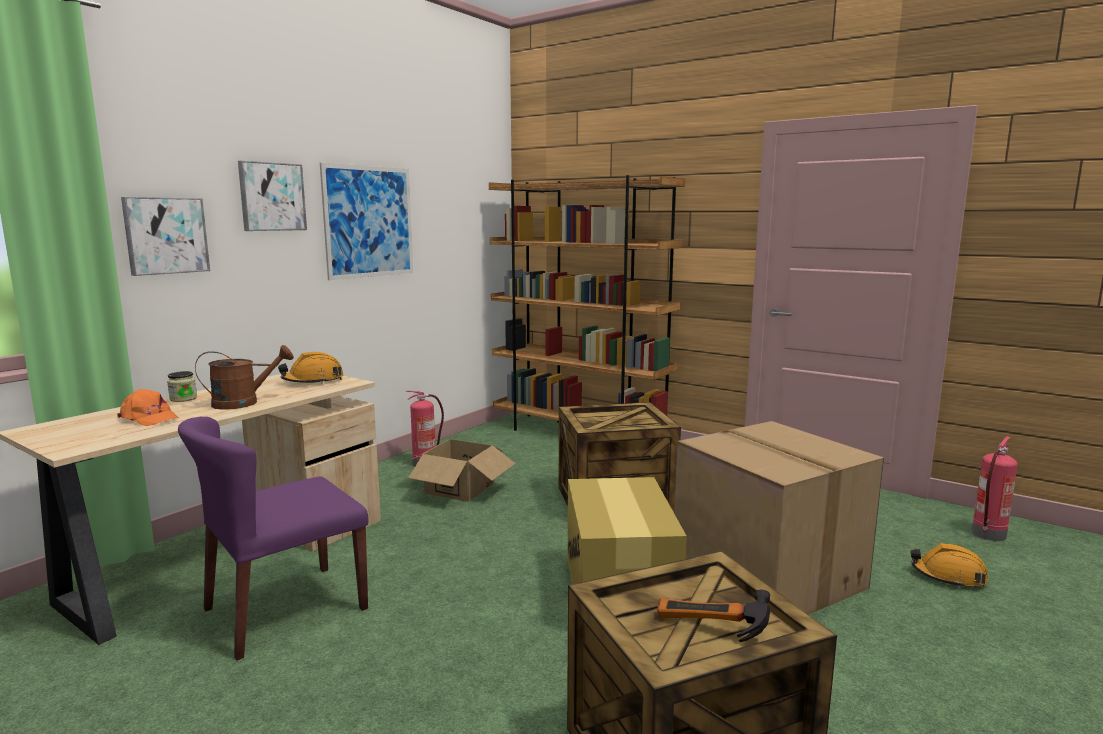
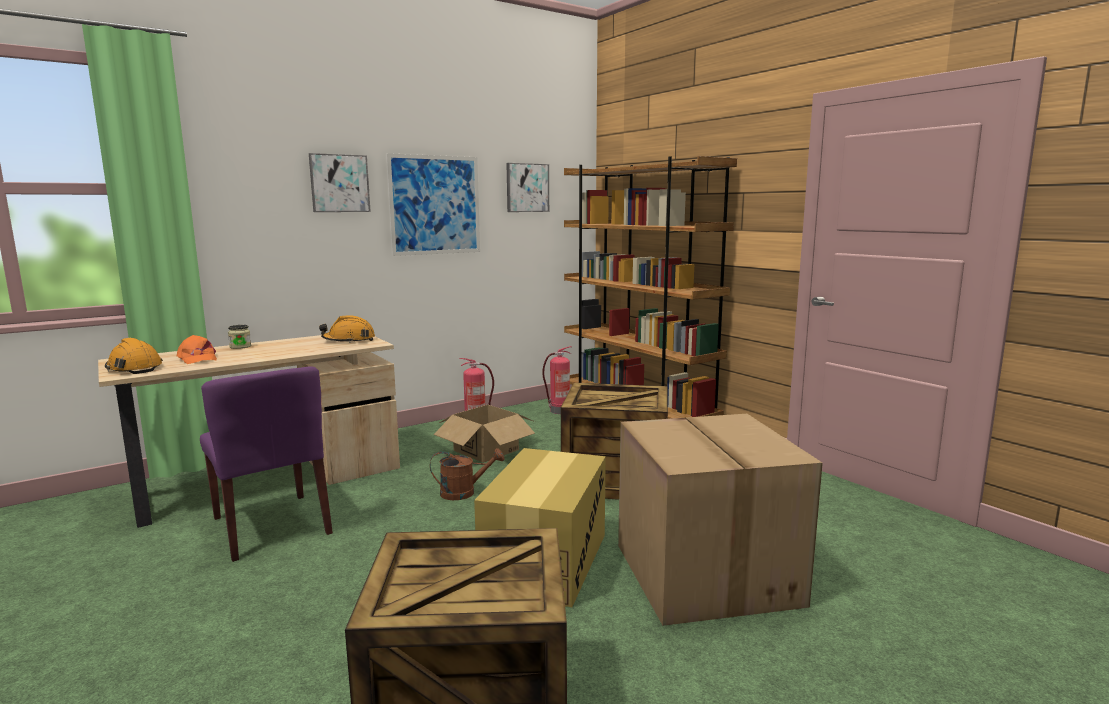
camera: 20 degrees right, 0 degrees up
(165, 235) = (244, 215): picture -> picture (527, 188)
(244, 402) = (275, 353): brown watering can -> brown watering can (464, 492)
(284, 609) = (272, 526): purple chair -> purple chair turned 105 degrees counterclockwise
(709, 632) = (462, 595): hammer -> none
(948, 576) = (921, 613): orange hard hat -> orange hard hat (134, 368)
(988, 535) = (1022, 578): fire extinguisher -> fire extinguisher (559, 411)

